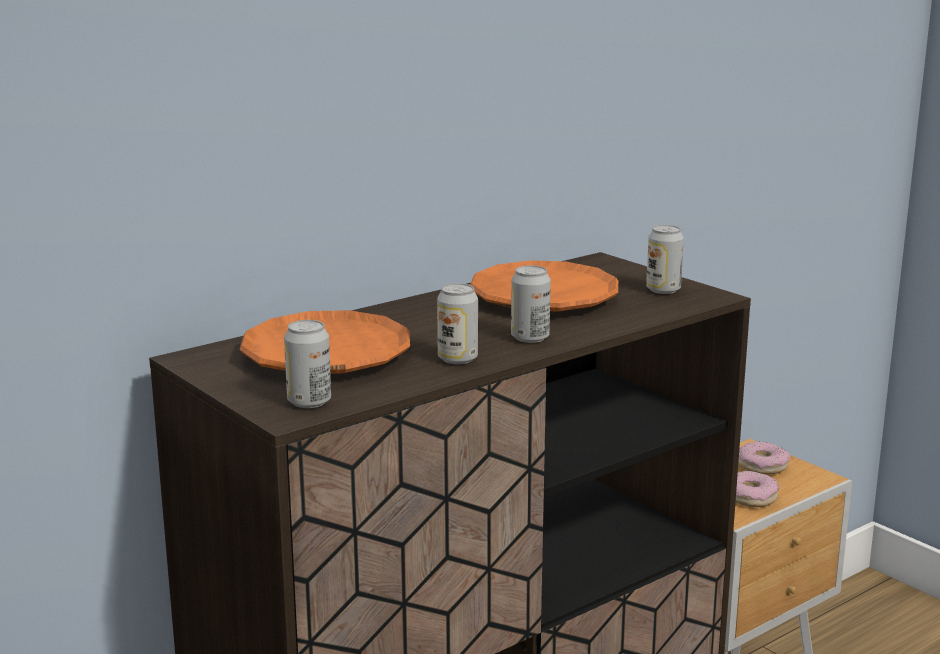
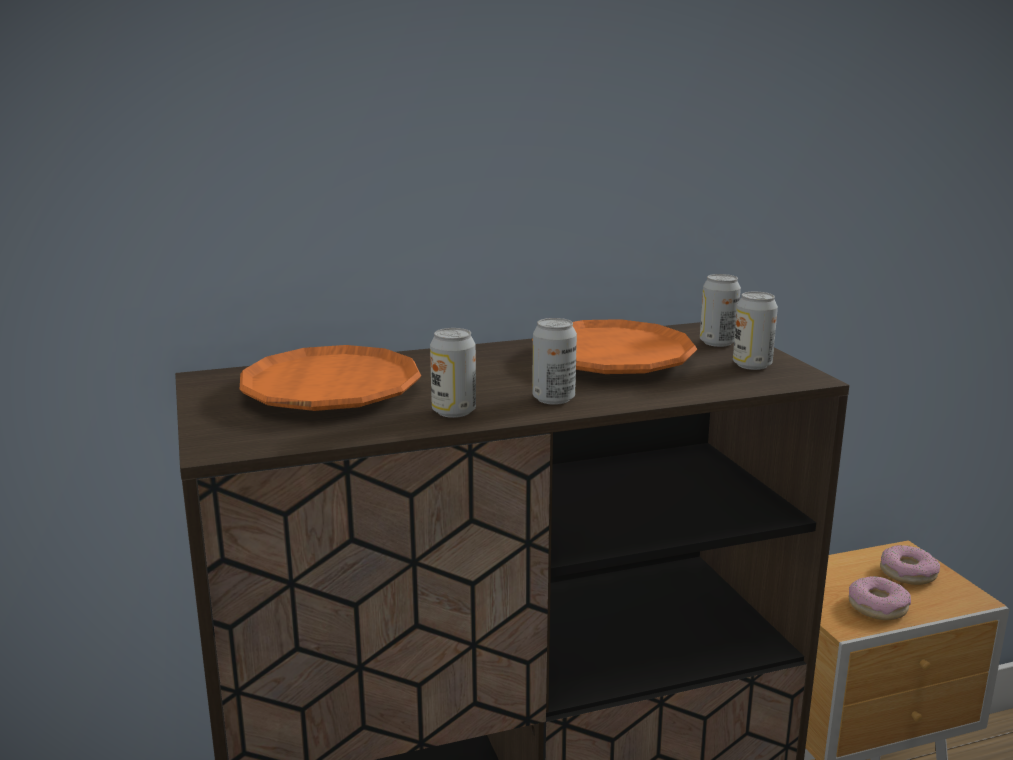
camera: 20 degrees right, 0 degrees up
(309, 402) = (255, 436): can -> can (717, 342)

